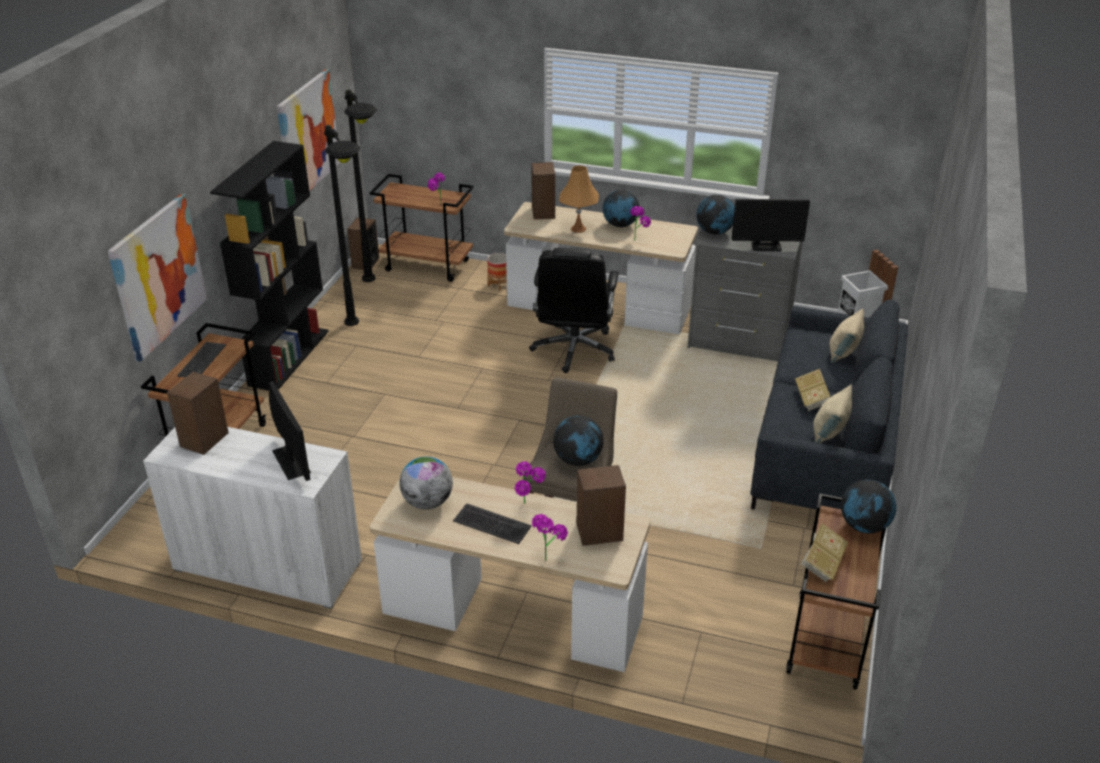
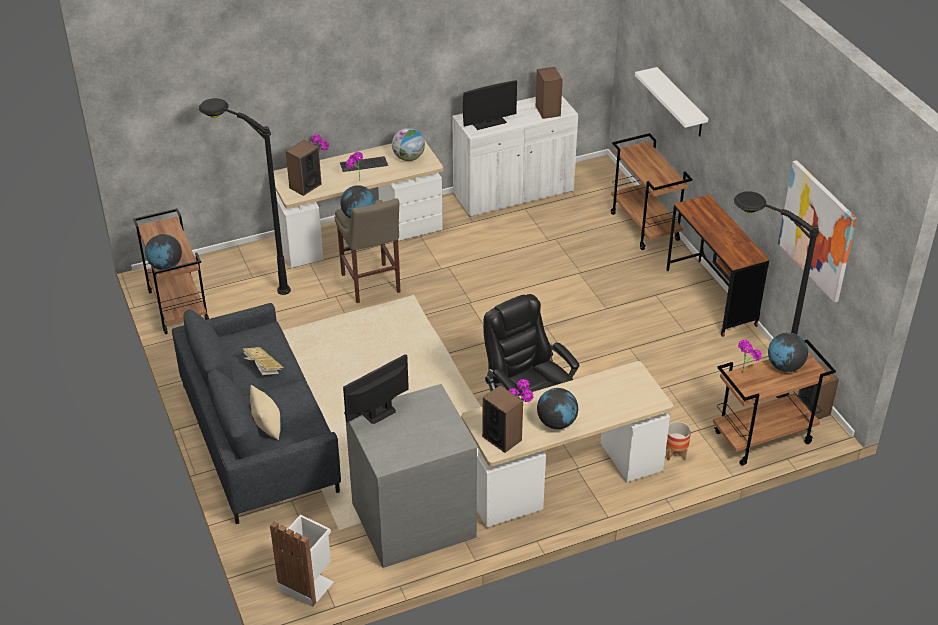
camera: 140 degrees right, 5 degrees up
(158, 276) = (680, 103): picture -> white shelf
(201, 360) = (657, 168): keyboard -> none
(289, 357) = (711, 297): black bookcase -> brown desk
(291, 461) = (489, 122): monitor -> monitor turned 45 degrees counterclockwise
(362, 346) = (681, 333): black floor lamp -> black floor lamp (250, 277)
(543, 212) = (639, 400): speaker -> speaker (502, 438)
(578, 229) = (584, 397): orange table lamp -> none
(714, 232) = (438, 406): globe -> globe (784, 366)
(822, 563) = (177, 236): book -> none
(829, 432) = (233, 346): beige pillow -> none

